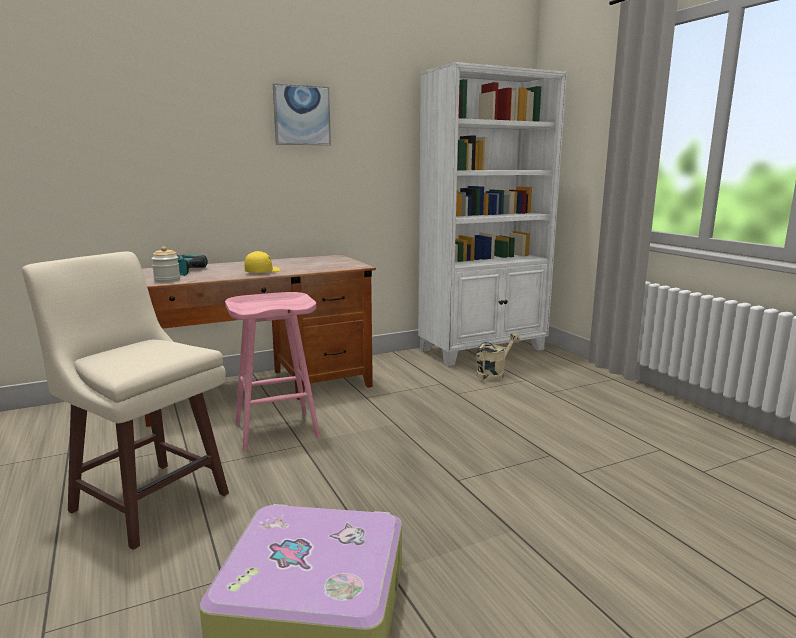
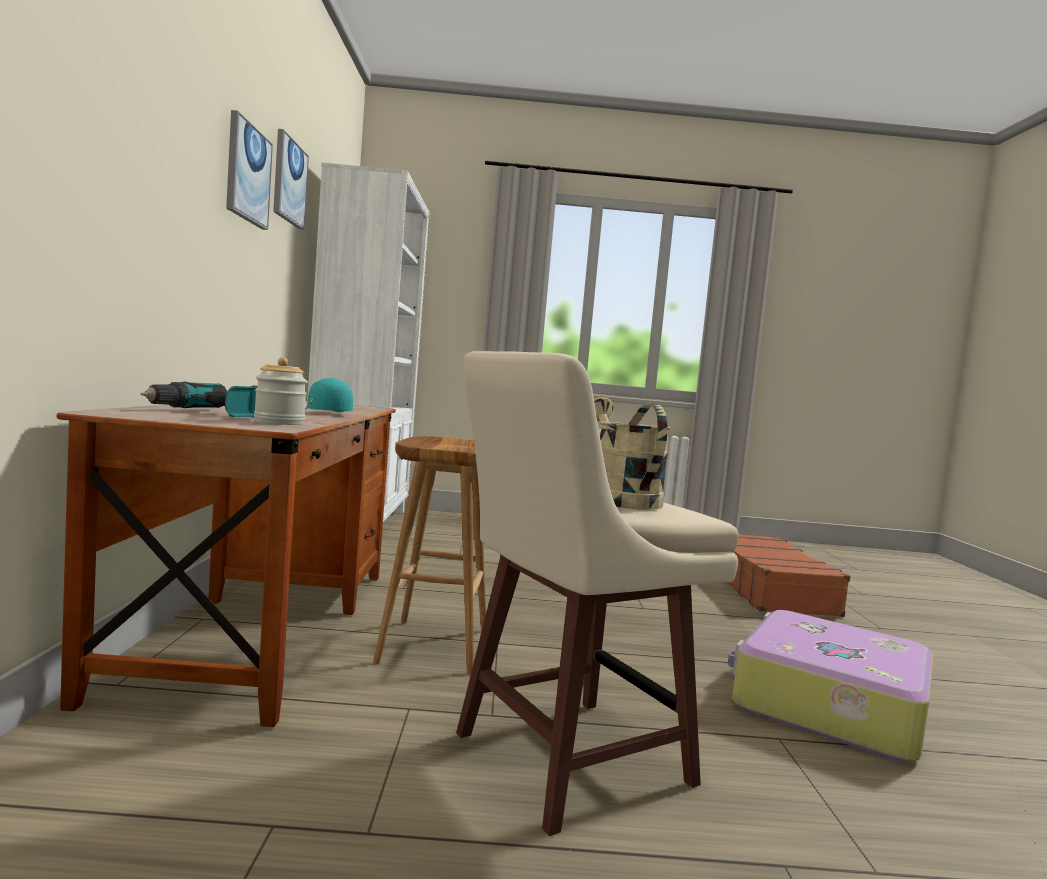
camera: 65 degrees left, 10 degrees down
(262, 272) = (325, 413): yellow cap -> turquoise cap
(277, 430) = (433, 645): pink stool -> brown stool
(370, 101) = (289, 182): none -> picture
(494, 374) = (432, 538): beige watering can -> beige watering can (619, 498)
(667, 545) = (768, 589): none -> brown suitcase

